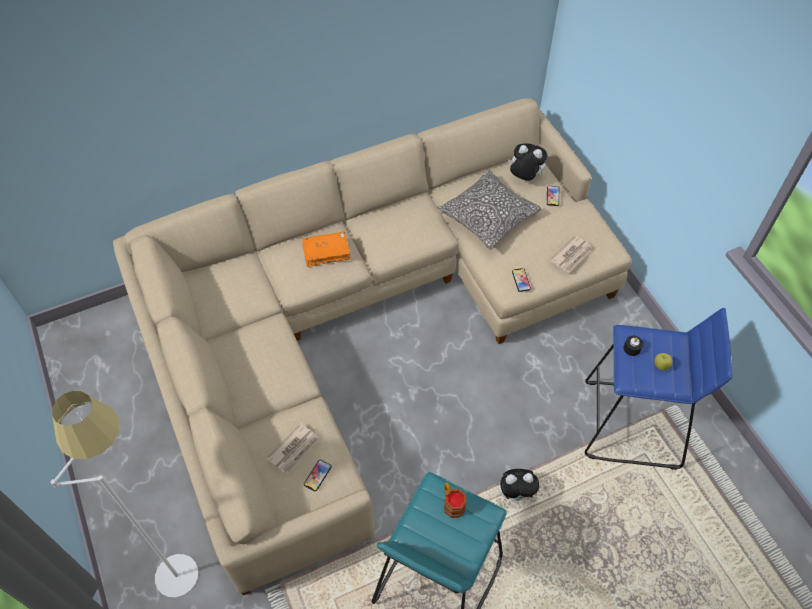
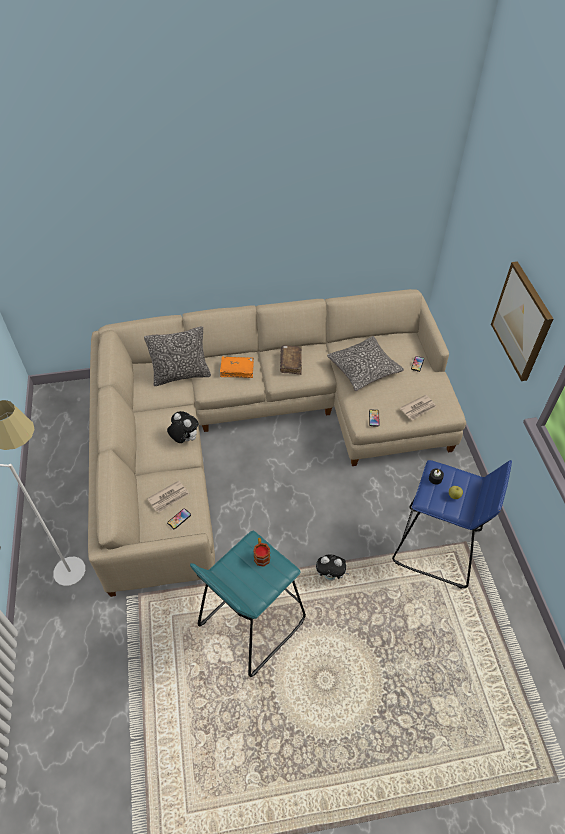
camera: 15 degrees right, 5 degrees down
(253, 275) = (181, 375): none -> pillow
(393, 227) = (291, 363): none -> brown book
(524, 177) = (400, 347): plush toy -> plush toy (184, 439)
(704, 129) = (522, 321): none -> picture

